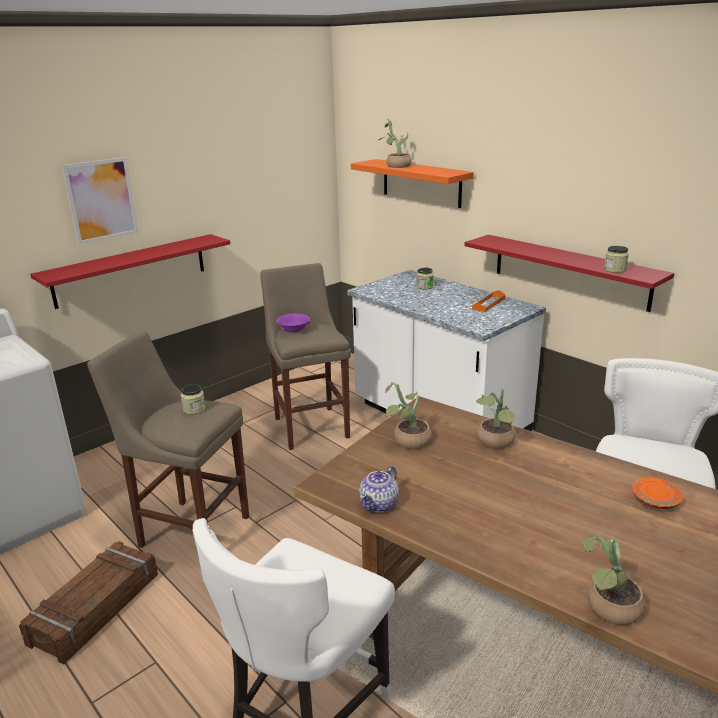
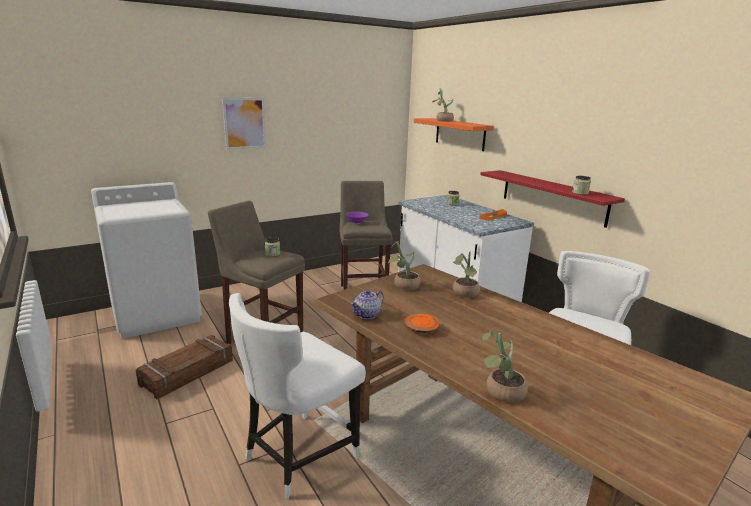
camera: 10 degrees right, 5 degrees down
(131, 270) = (258, 172): red shelf -> none
(655, 500) = (568, 340): orange plate -> orange plate (422, 329)

